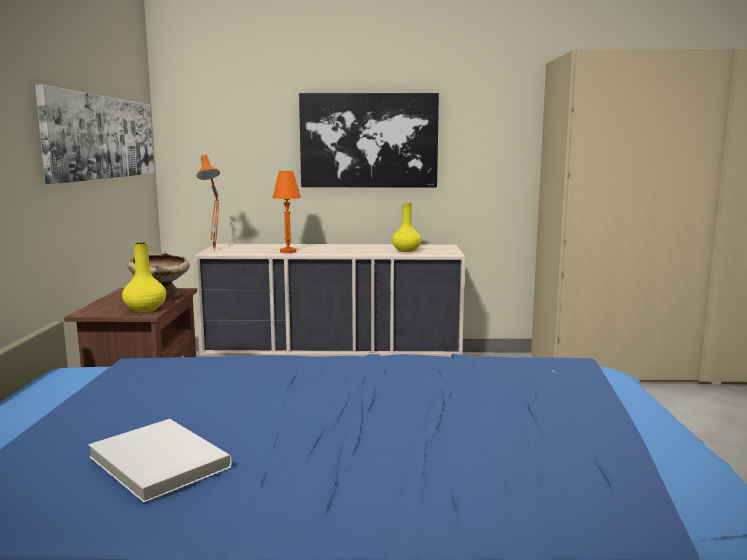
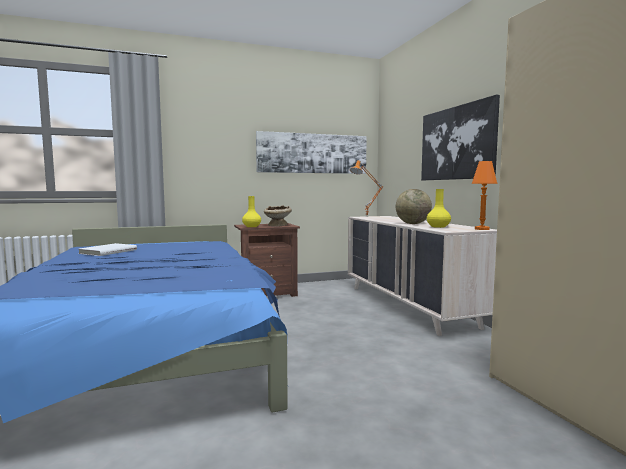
camera: 70 degrees right, 5 degrees down
(288, 251) = (385, 220): orange table lamp -> orange table lamp (482, 229)
(359, 251) = (412, 224): none -> globe

